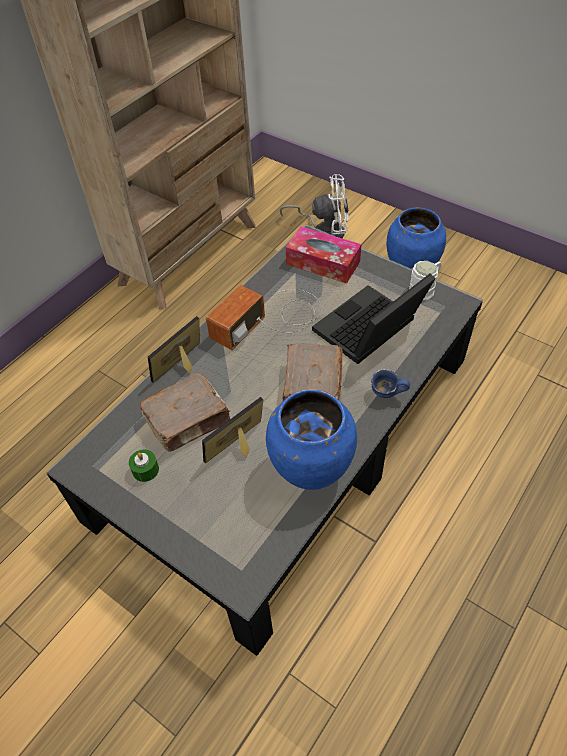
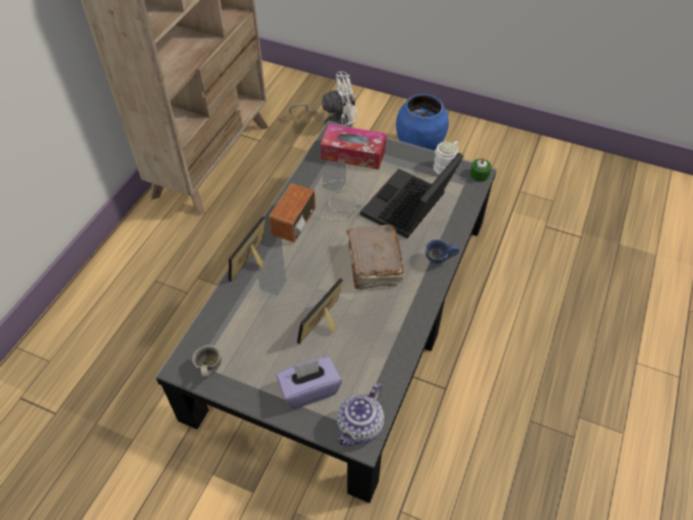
camera: 15 degrees left, 0 degrees up
(101, 474) = (208, 370): none -> grey mug
(145, 470) = (247, 359): green candle -> green candle (479, 174)
(188, 420) = (273, 309): brown book -> none
(201, 516) = (309, 389): none -> purple tissue box
(245, 571) = (360, 427): none -> teapot
(310, 470) = (391, 335): blue vase -> none

